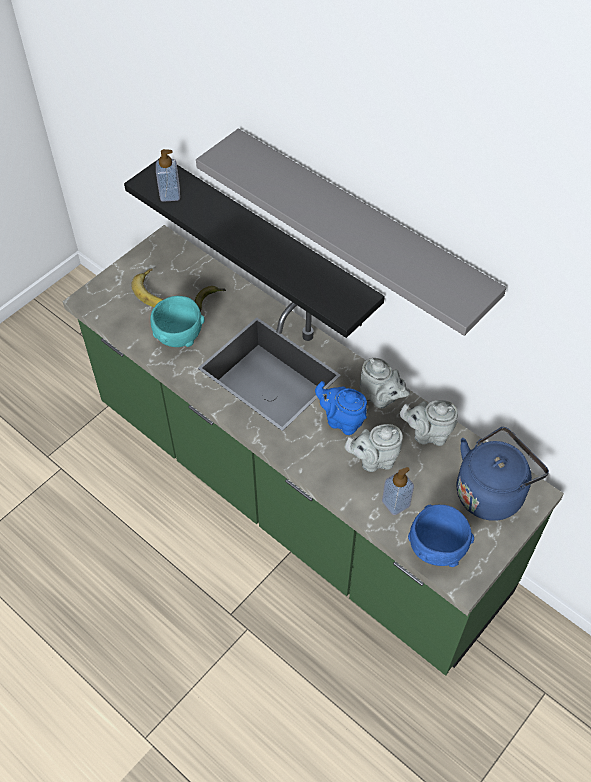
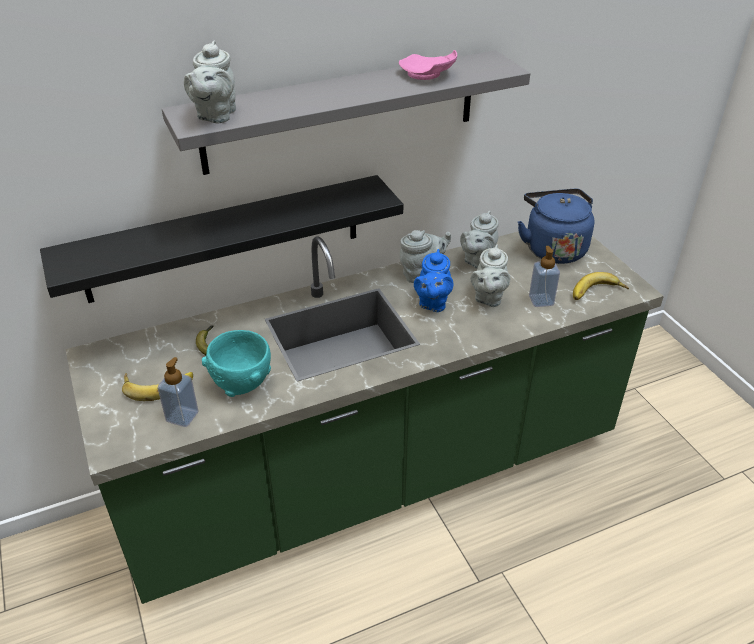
camera: 65 degrees left, 15 degrees down
(170, 195) = (109, 258): soap dispenser -> soap dispenser (182, 416)
(241, 161) = (215, 115): none -> grey teapot
(342, 420) = (432, 303): blue teapot -> blue teapot turned 45 degrees counterclockwise
(404, 256) = (427, 75): none -> pink plate
(436, 549) = (597, 293): blue bowl -> banana

